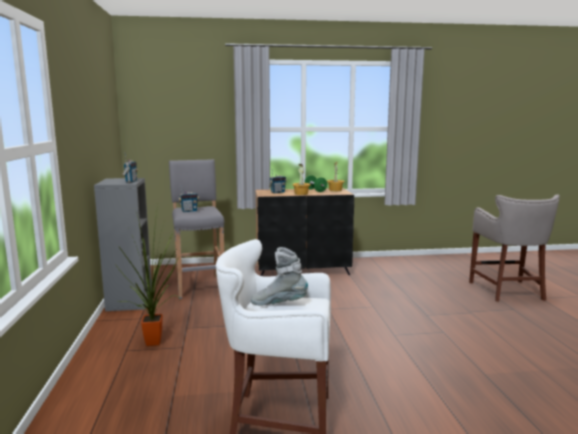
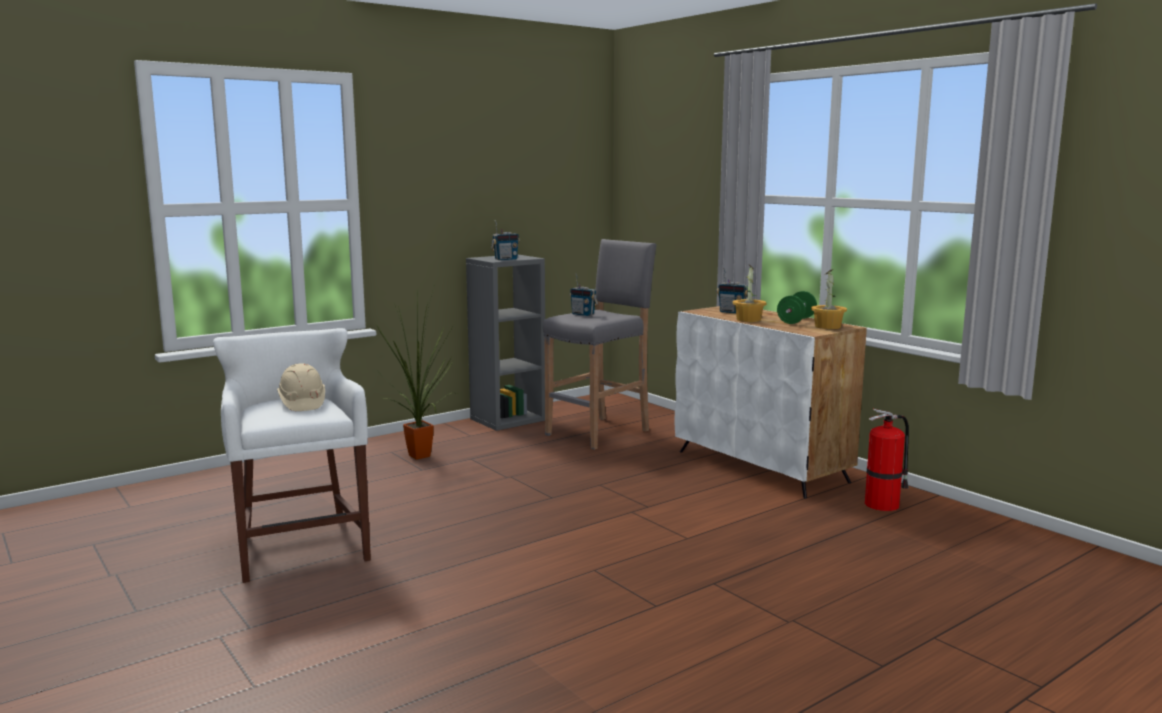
camera: 60 degrees right, 0 degrees up
(279, 304) = (302, 403): grey boot -> beige hard hat
(303, 270) = (762, 466): black cabinet -> white cabinet
(370, 266) = (883, 504): none -> fire extinguisher
(508, 291) = (995, 652): grey stool -> none

